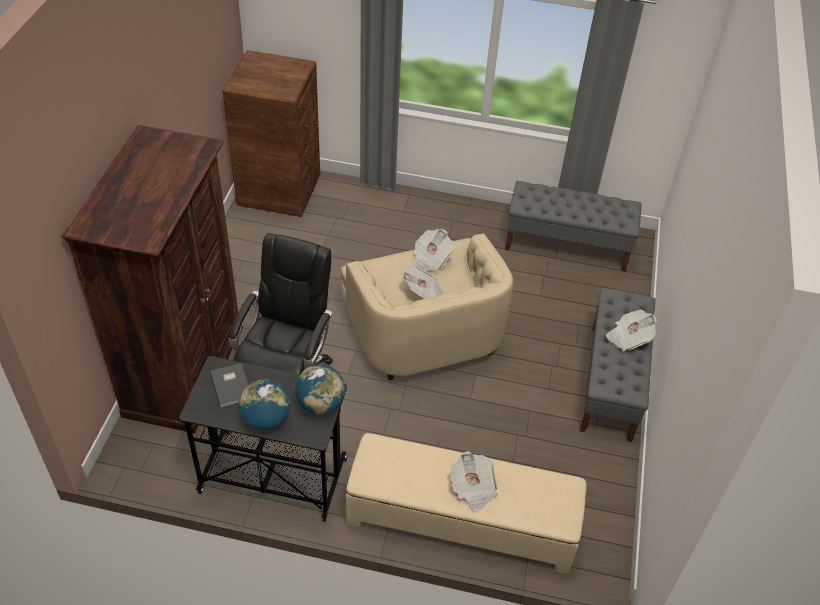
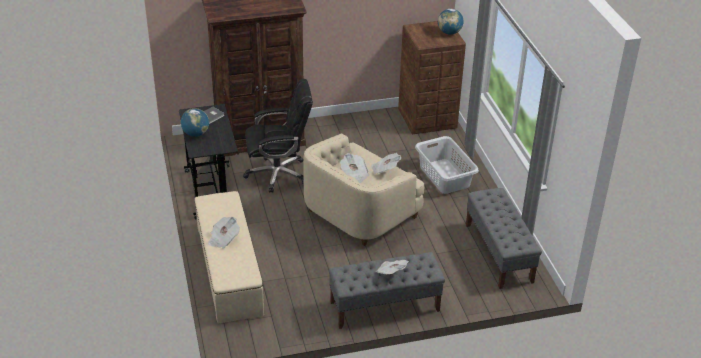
camera: 65 degrees right, 10 degrees down
(320, 404) = (217, 147): globe -> globe (449, 32)
(405, 227) = (444, 176): none -> grey laundry basket

